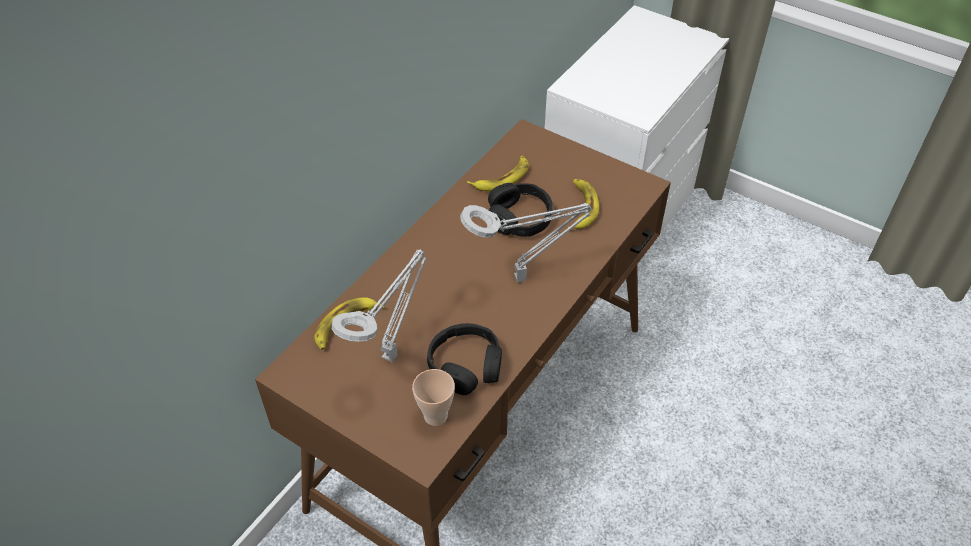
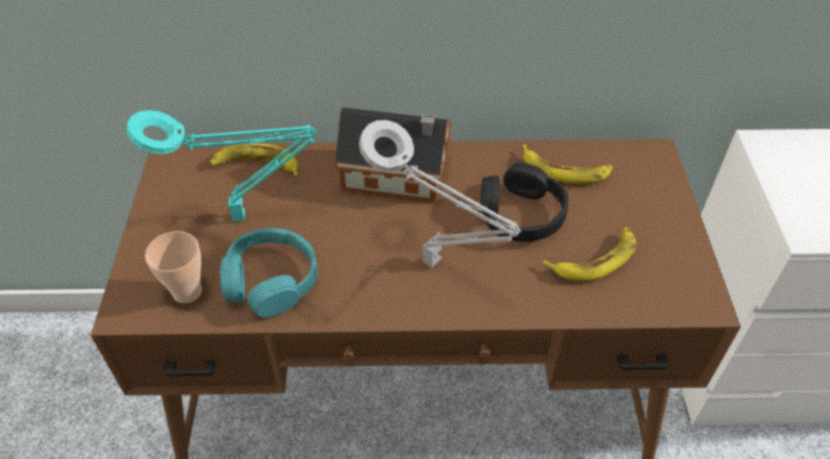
camera: 55 degrees right, 0 degrees up
(392, 354) = (244, 216): grey table lamp -> turquoise table lamp
(431, 255) = (399, 175): none -> toy house
(466, 366) = (271, 281): black headphones -> turquoise headphones

